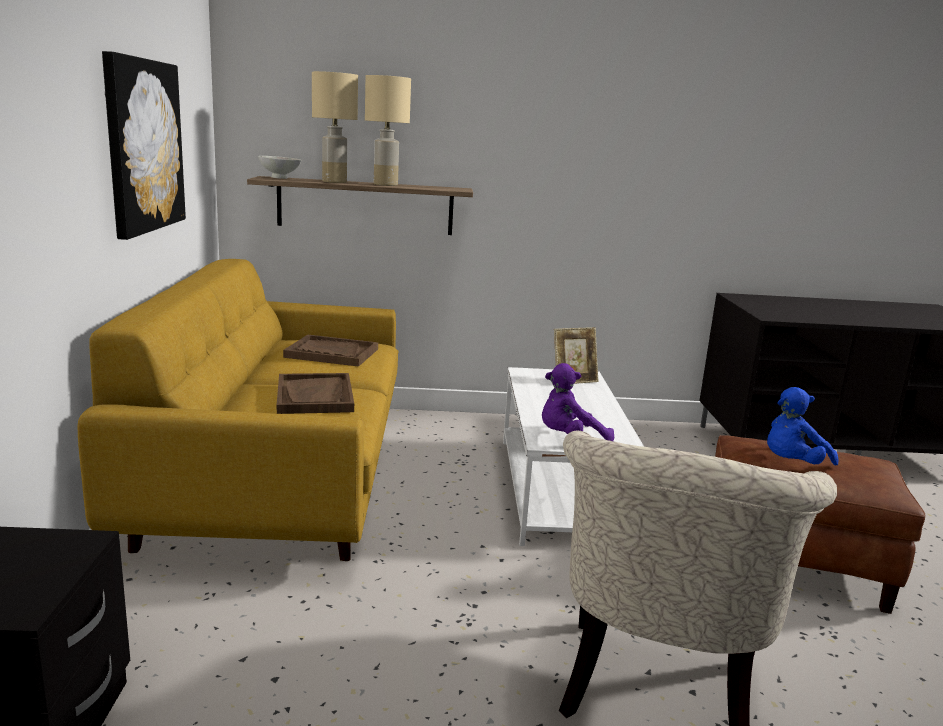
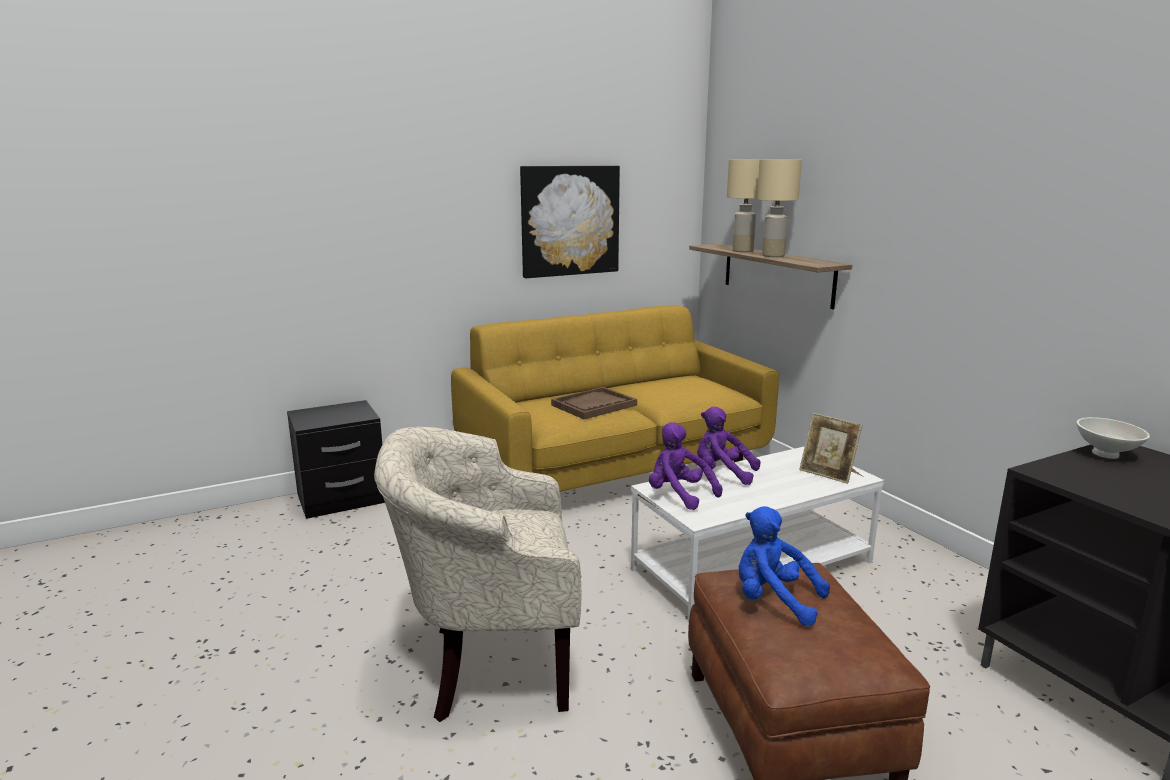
camera: 65 degrees right, 0 degrees up
(280, 178) = (722, 245): white bowl -> white bowl (1107, 454)
(331, 353) = (682, 389): brown tray -> none
(538, 410) = (722, 474): none -> purple plush toy

